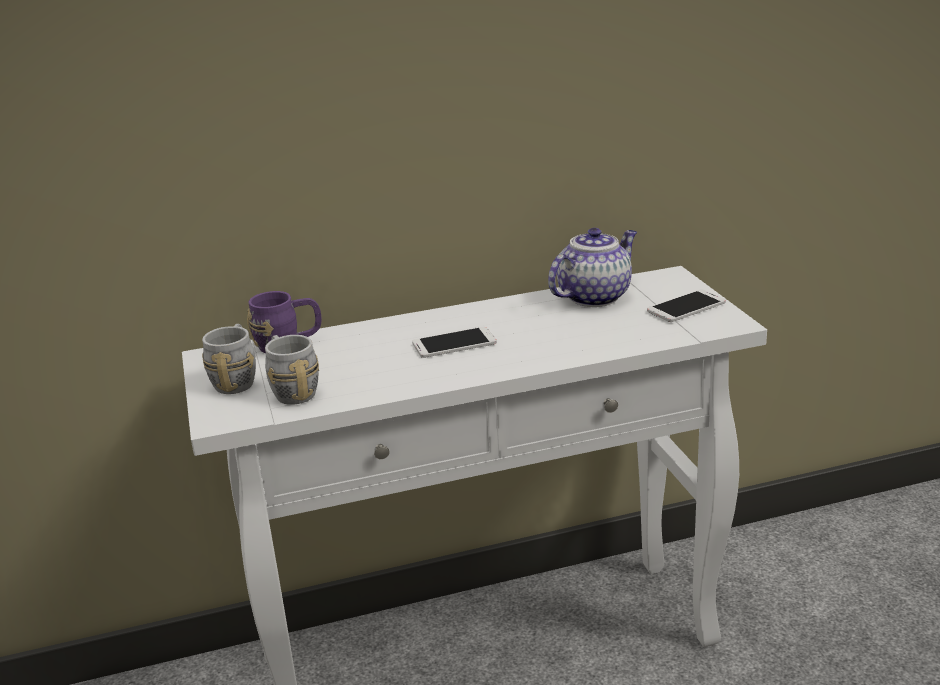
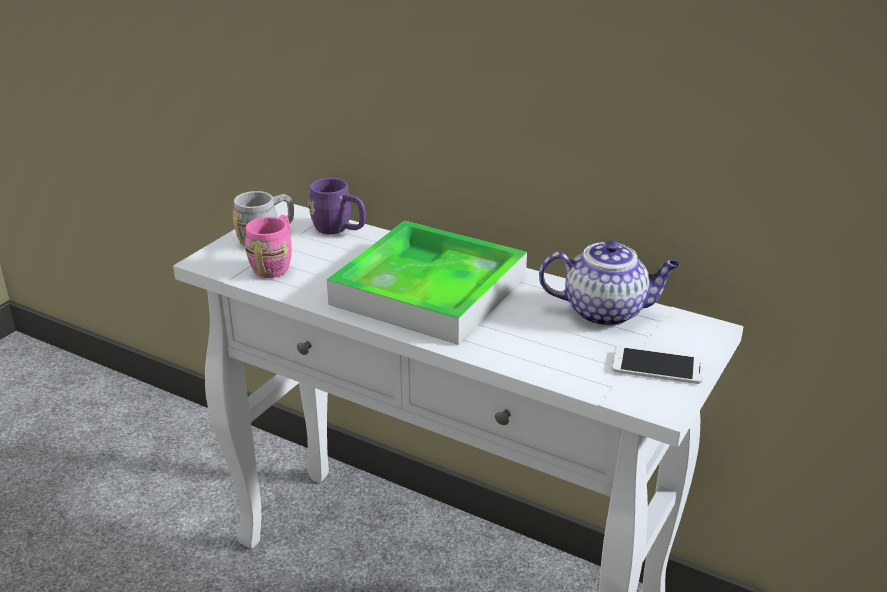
camera: 45 degrees right, 5 degrees up
(291, 390) = (275, 265): grey mug -> pink mug
(454, 343) = (429, 290): phone -> tray

